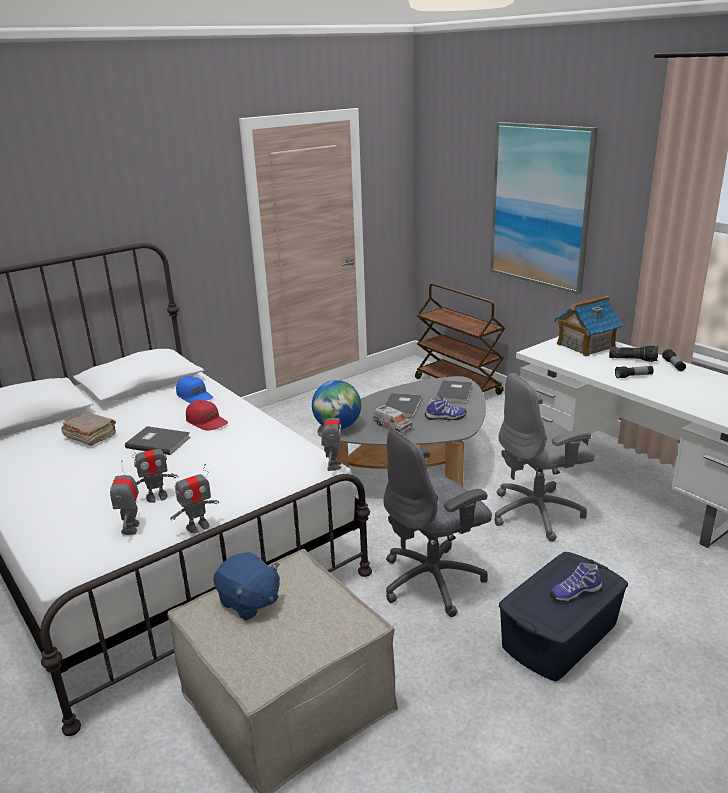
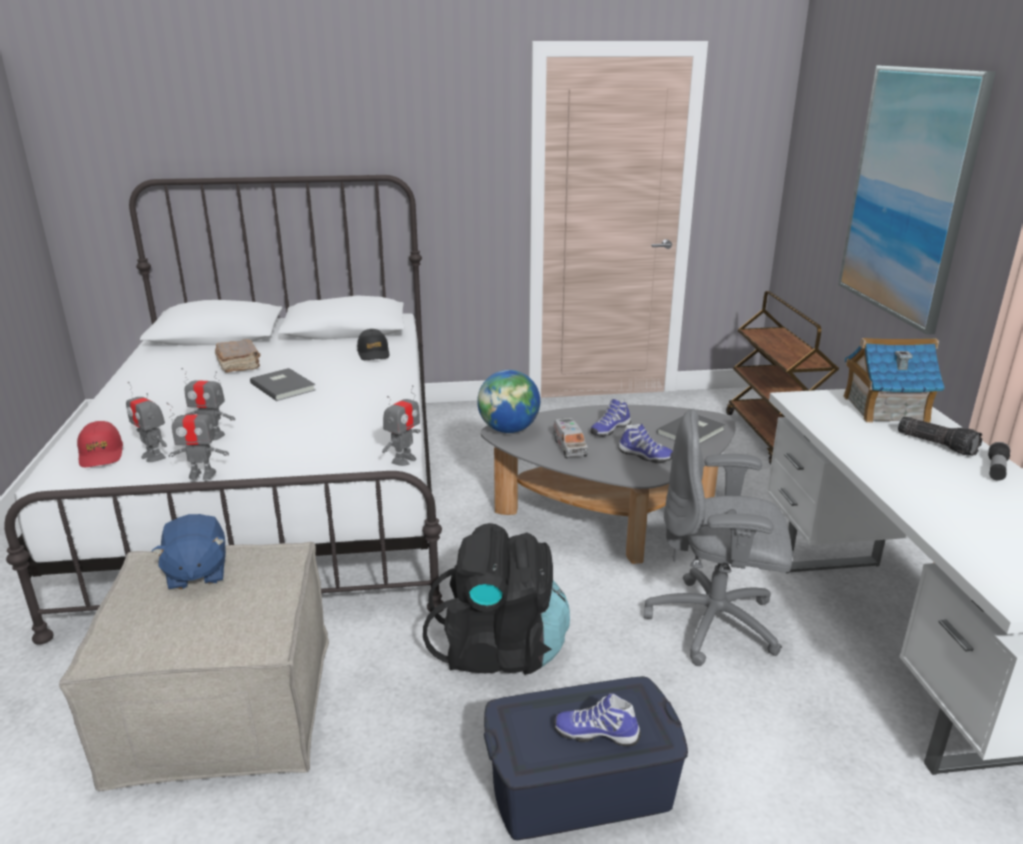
camera: 30 degrees right, 0 degrees up
(131, 528) = (154, 456): toy robot -> toy robot turned 75 degrees counterclockwise
(195, 396) = (373, 353): blue cap -> black cap
(207, 421) = (350, 380): red cap -> red cap (101, 454)
(403, 406) = (609, 429): grey book -> shoe
(434, 581) = (500, 650): grey office chair -> black backpack
(633, 376) = (904, 466): flashlight -> none

